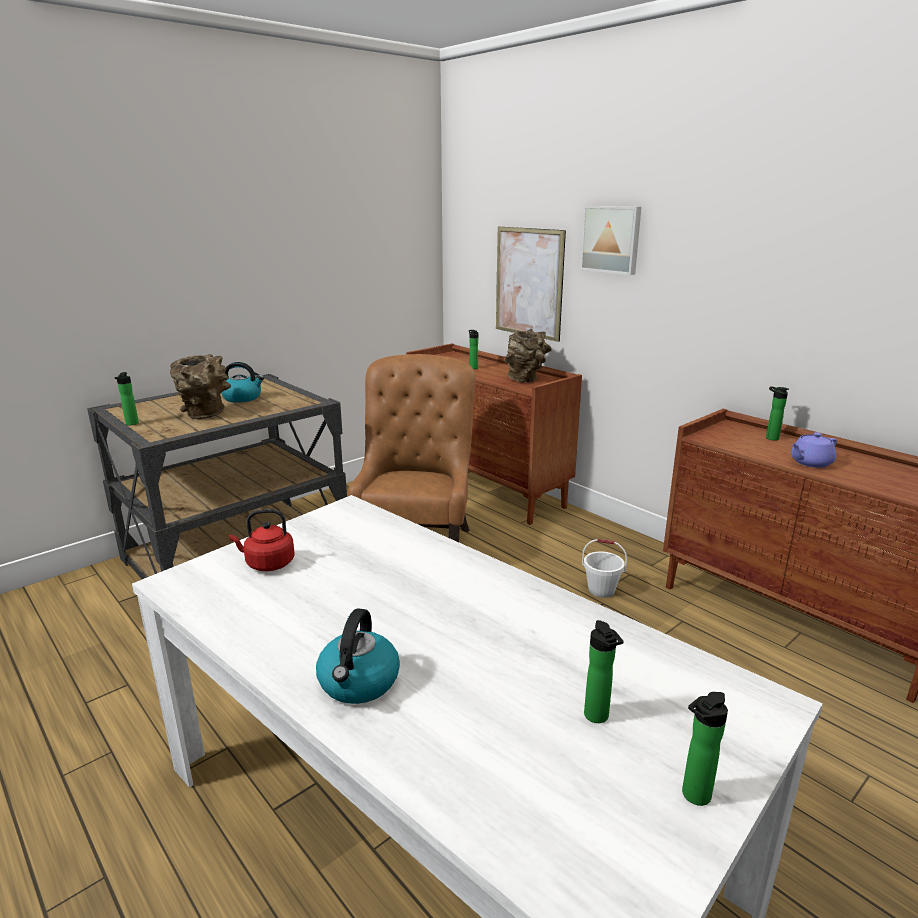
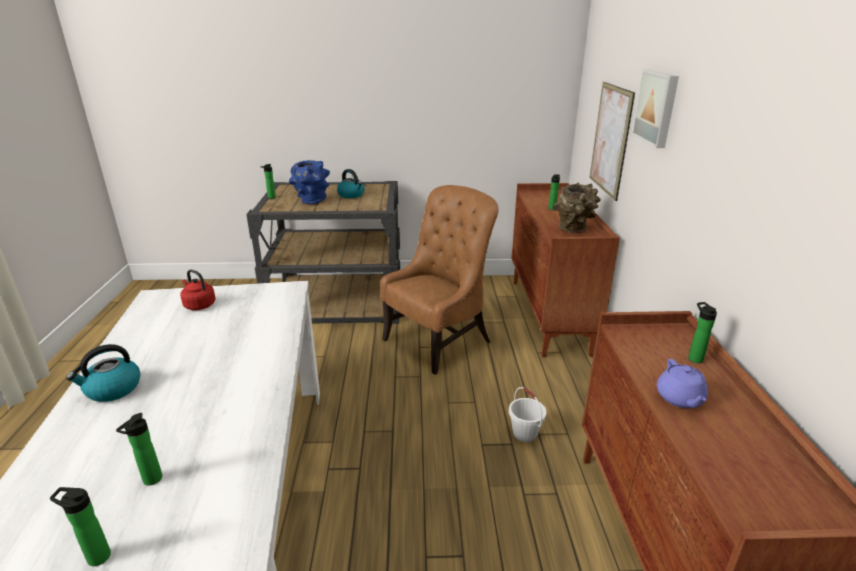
camera: 40 degrees right, 5 degrees up
(205, 415) = (312, 202): brown vase -> blue vase
(810, 463) = (680, 398): purple teapot -> purple teapot turned 105 degrees counterclockwise

